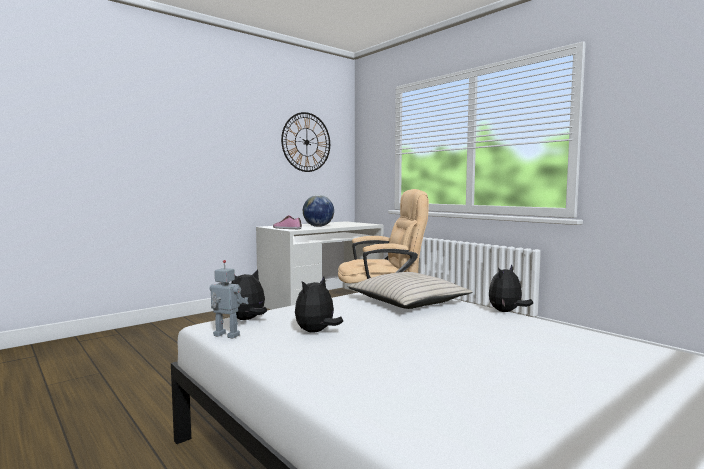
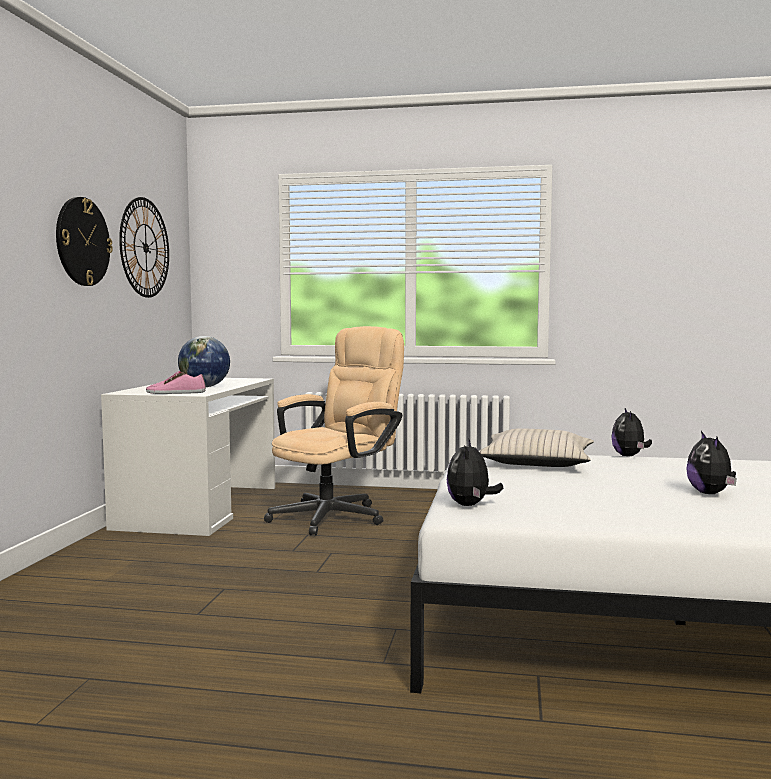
camera: 40 degrees left, 0 degrees up
(225, 336) = (516, 520): toy robot -> none
(247, 140) = (82, 242): none -> wall clock
(316, 332) = (569, 499): plush toy -> plush toy (711, 493)

